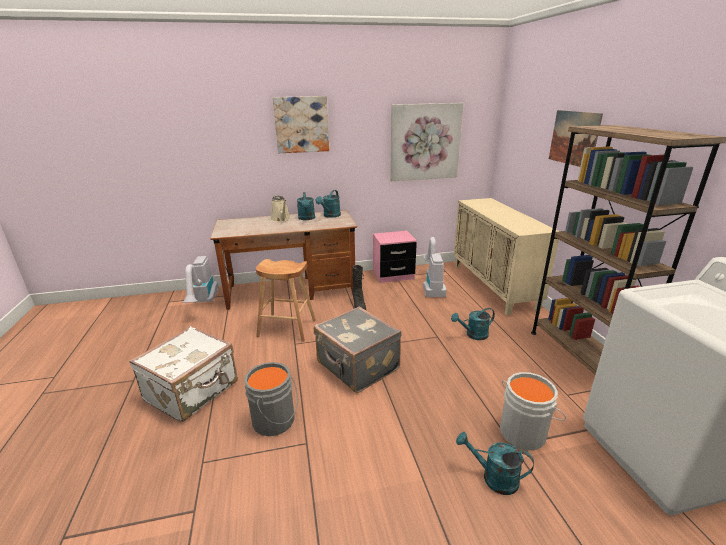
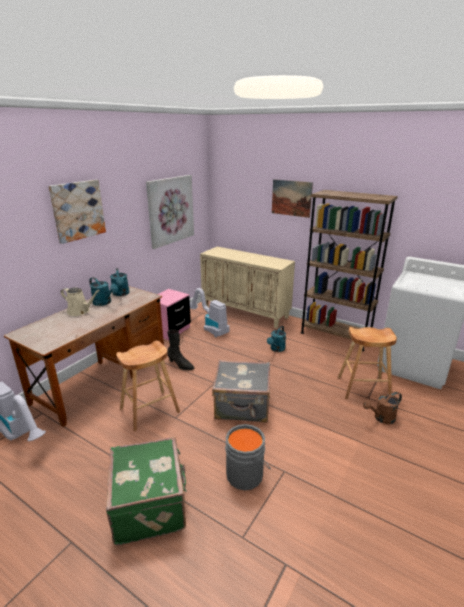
camera: 45 degrees left, 0 degrees up
(193, 391) = (151, 504): white suitcase -> green suitcase
(493, 478) = (381, 418): turquoise watering can -> brown watering can
(523, 431) = (363, 388): grey bucket -> brown stool

